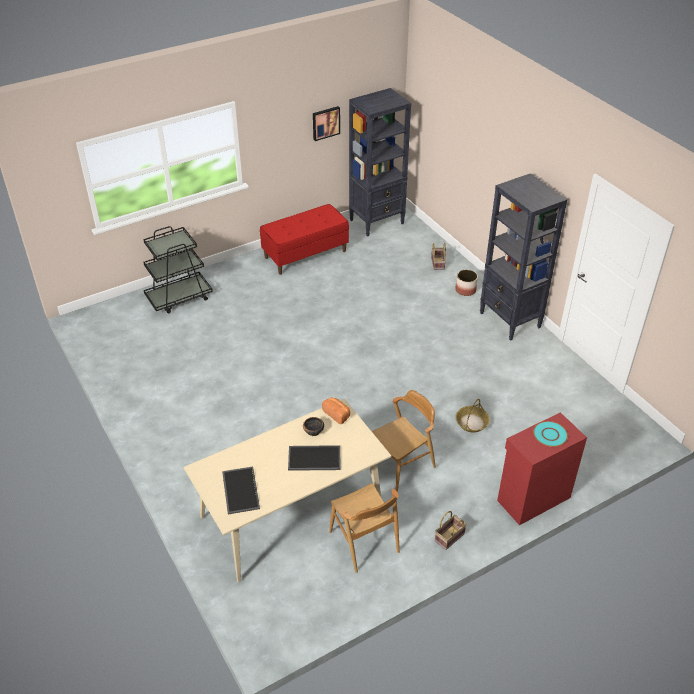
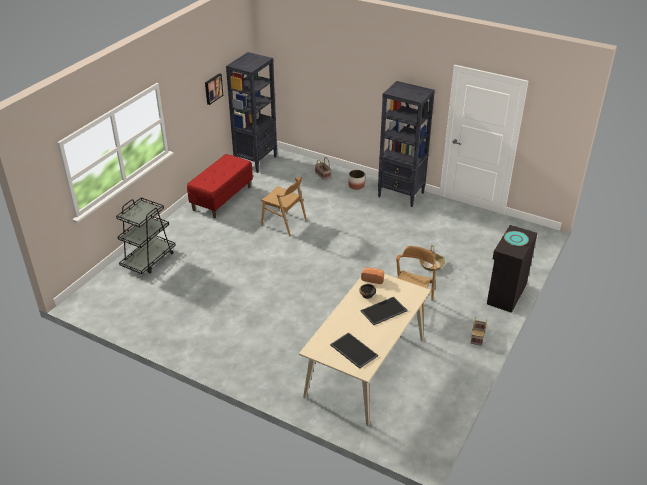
camera: 30 degrees left, 5 degrees down
(364, 542) = (428, 363): brown chair -> brown chair (284, 223)
(532, 498) = (505, 294): red cabinet -> black cabinet

